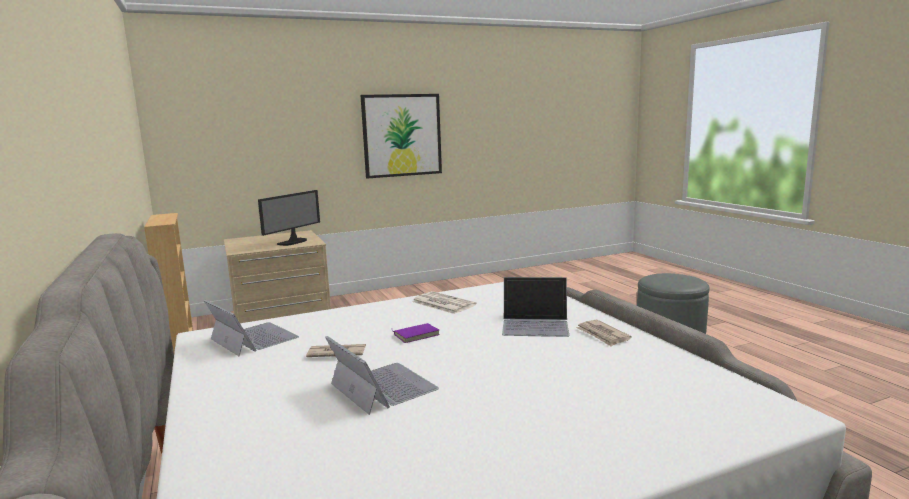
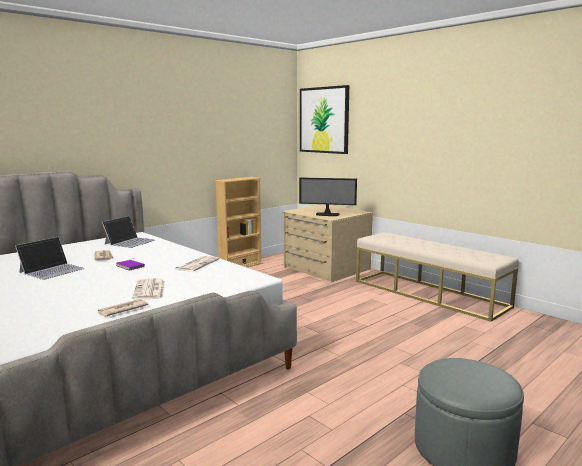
camera: 70 degrees right, 0 degrees up
(402, 135) = (457, 139): picture -> picture (324, 120)
(415, 292) = (429, 293): none -> beige bench
(535, 324) = (150, 290): laptop -> newspaper

